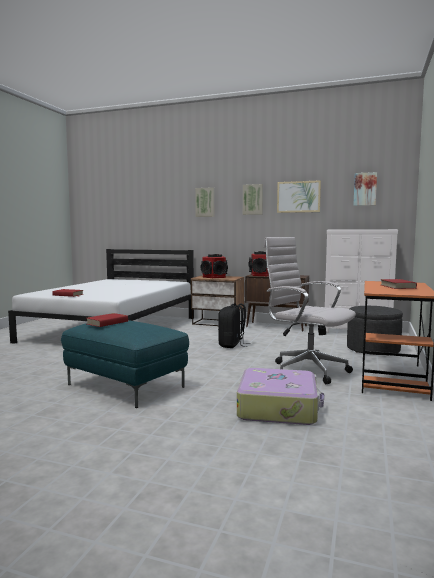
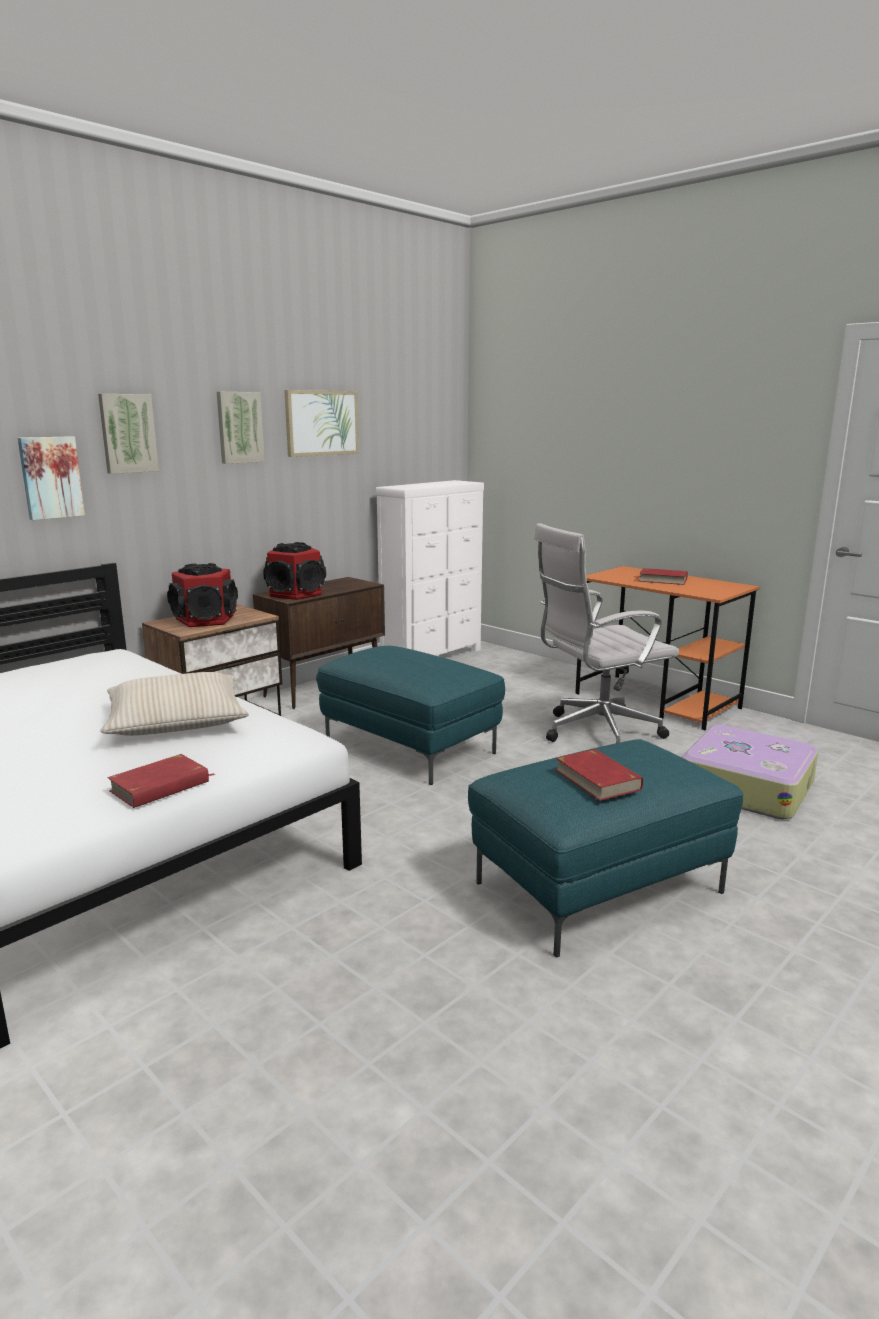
camera: 65 degrees left, 10 degrees up
(121, 291) = (176, 721): none -> beige pillow
(232, 345) = (411, 747): black backpack -> turquoise ottoman
(365, 189) = (413, 411): picture -> picture (50, 477)
(373, 349) = (530, 675): grey ottoman -> none

